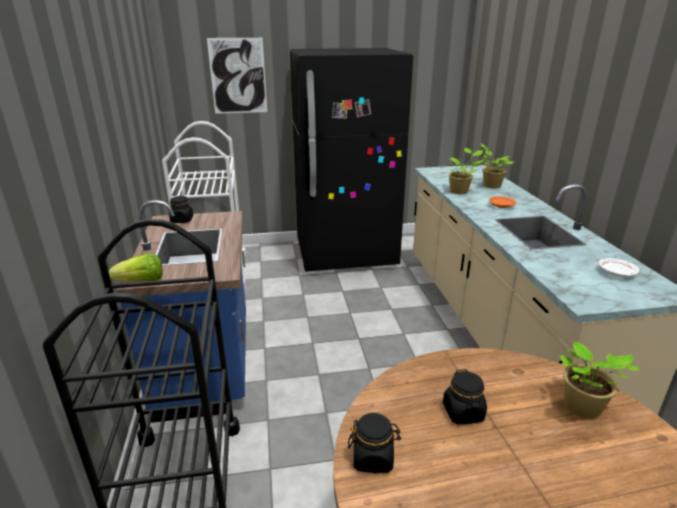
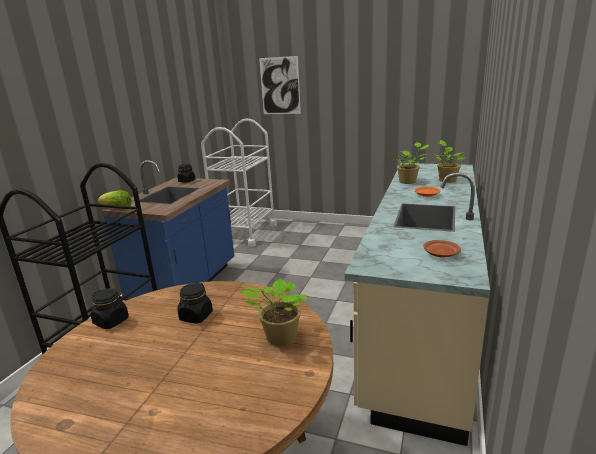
camera: 30 degrees right, 5 degrees down
(346, 255) = (350, 237): black fridge -> none
(616, 273) = (440, 254): white plate -> brown plate

